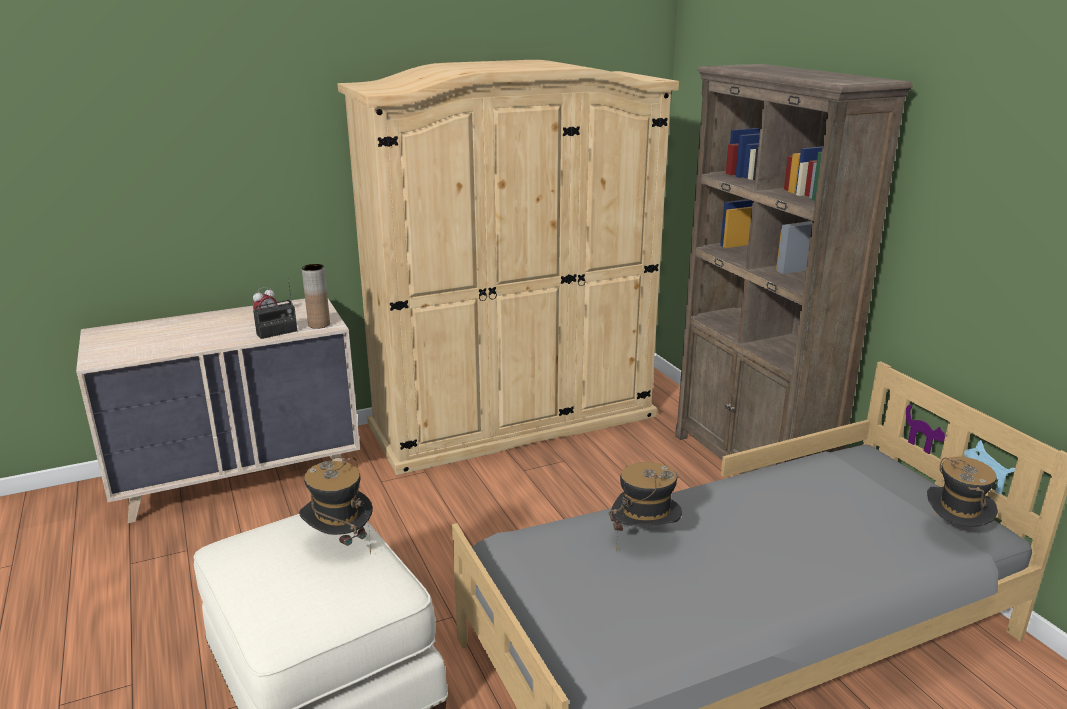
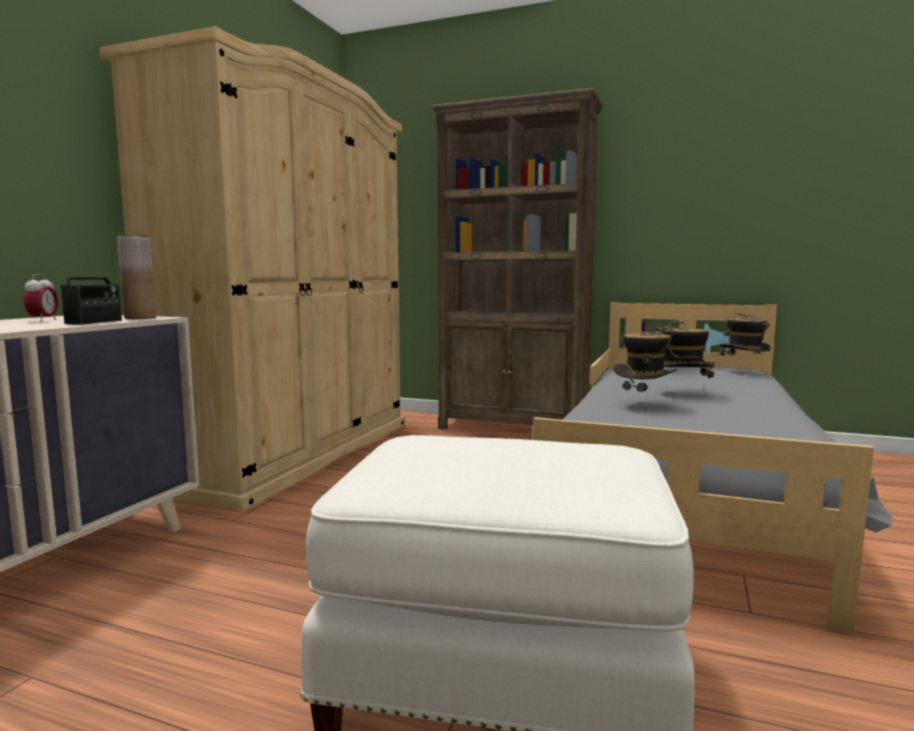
camera: 45 degrees left, 15 degrees down
(340, 544) = (489, 444): hat -> hat (680, 393)

